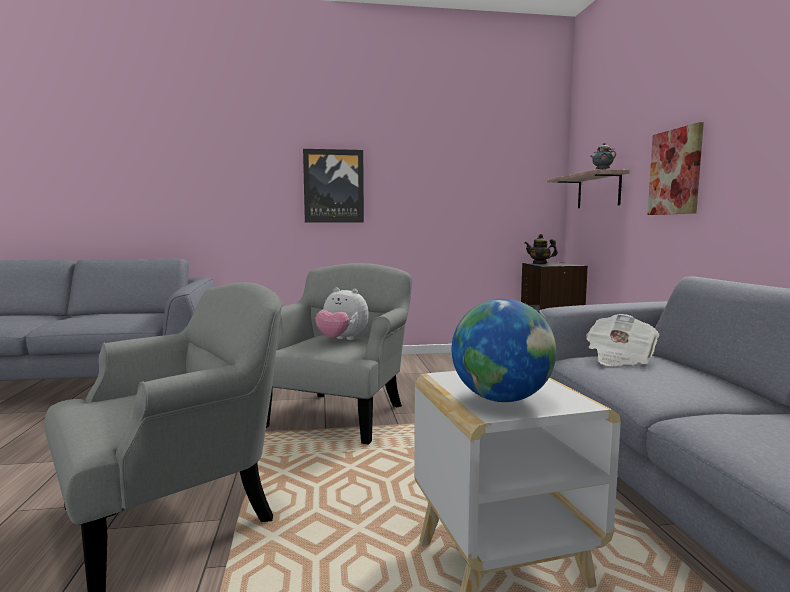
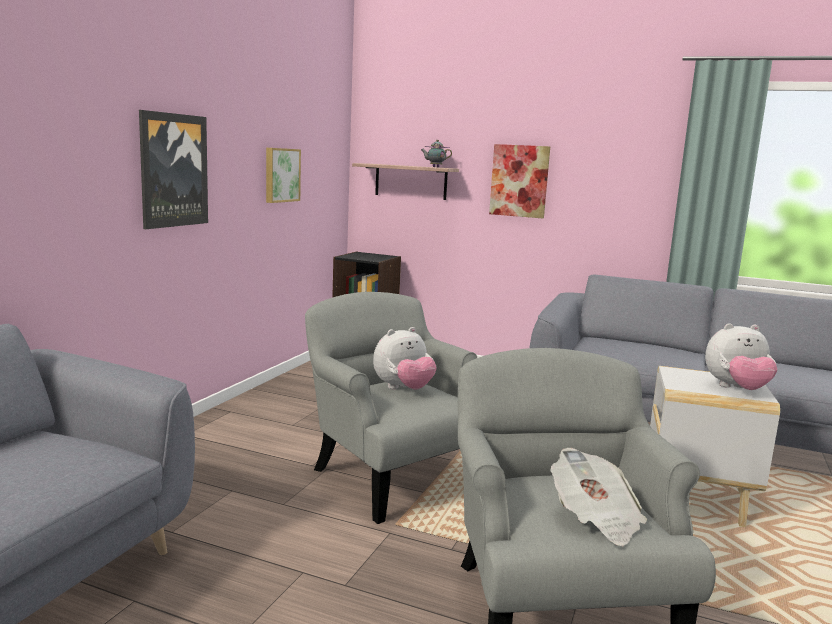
camera: 60 degrees left, 5 degrees up
(455, 191) = (281, 175): none -> picture
(501, 399) = (736, 389): globe -> plush toy
(540, 263) = (354, 256): teapot -> none
(619, 358) = (602, 345): newspaper -> newspaper (595, 519)

